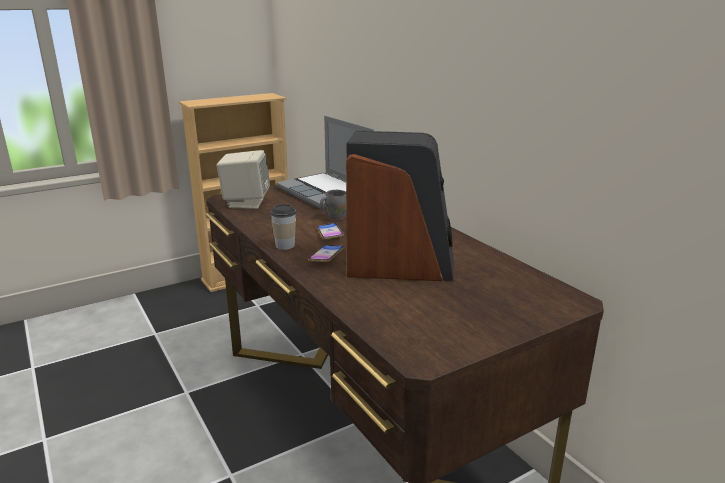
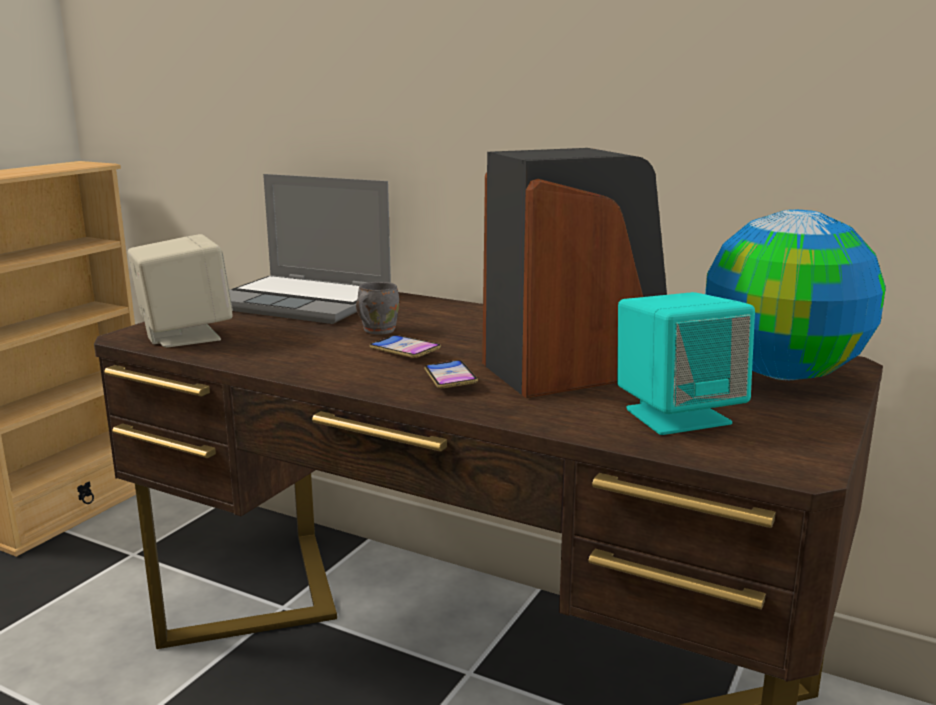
camera: 30 degrees left, 5 degrees down
(285, 245) = (357, 379): cup -> none
(408, 309) = (677, 416): none -> turquoise speaker
(519, 298) = (781, 373): none -> globe

